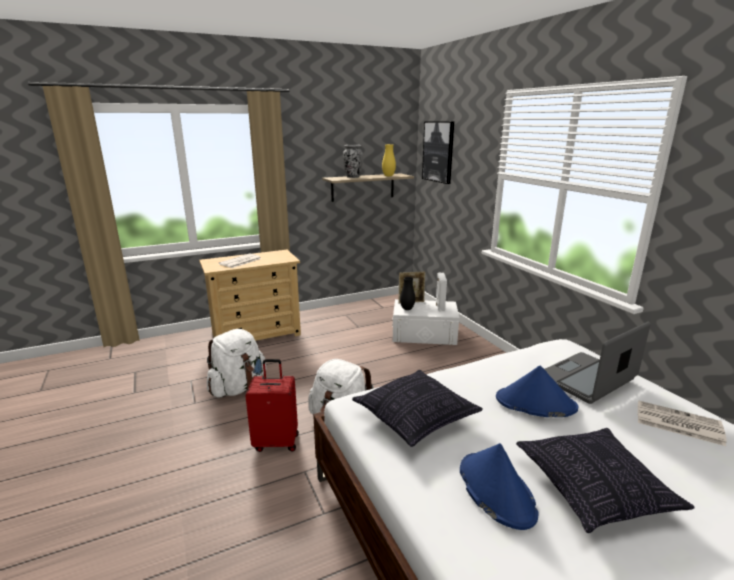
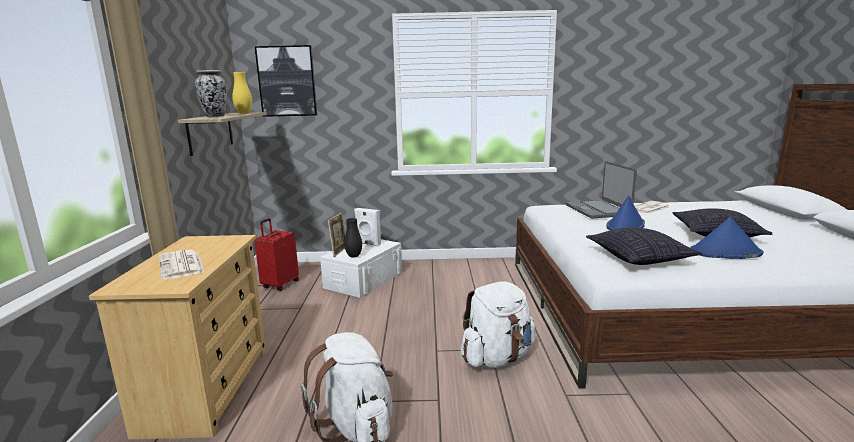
camera: 65 degrees left, 5 degrees down
(276, 442) = (506, 407): red suitcase -> red suitcase (280, 285)

